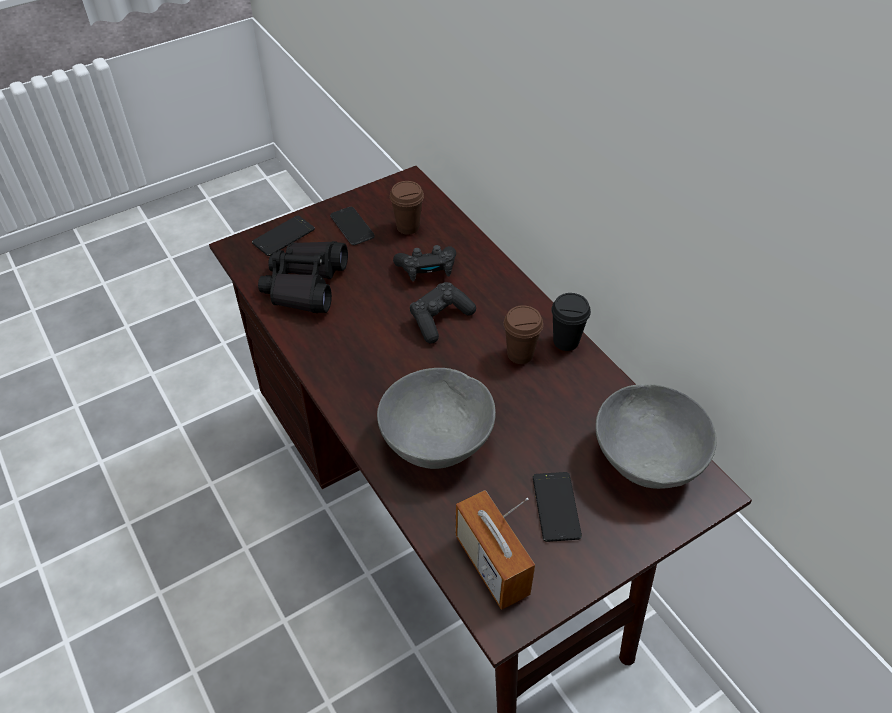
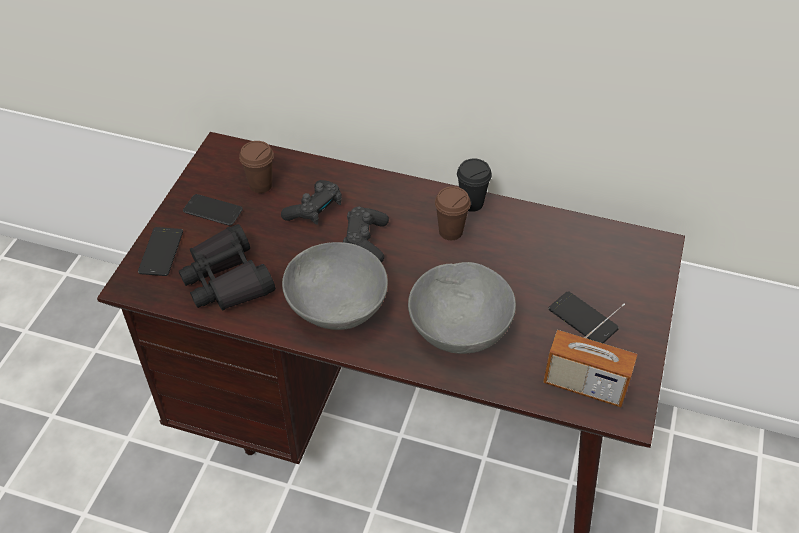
camera: 40 degrees left, 0 degrees up
(647, 458) = (603, 249): grey bowl -> grey bowl (337, 307)

